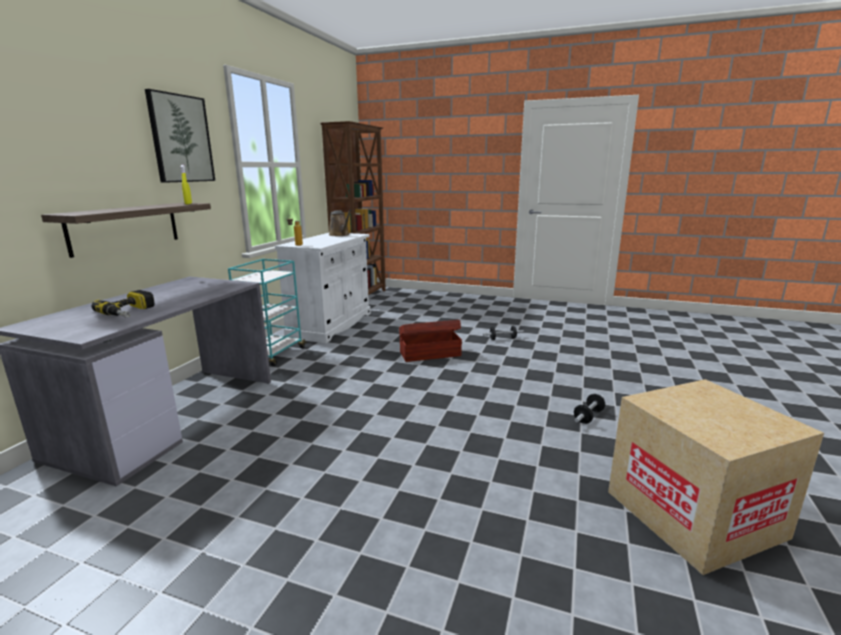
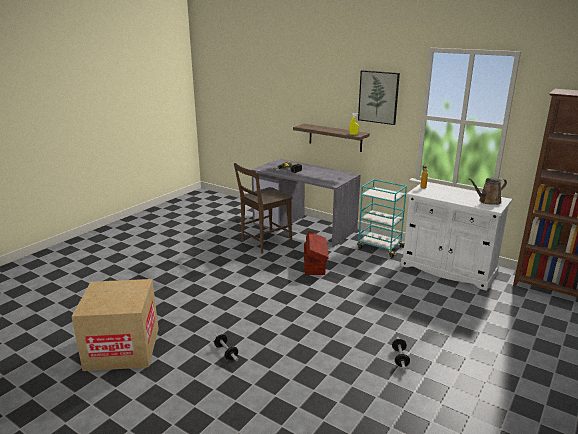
camera: 105 degrees right, 5 degrees up
(240, 449) = (264, 242): none -> brown chair
(429, 353) = (367, 307): brown storage box -> brown storage box (314, 264)

